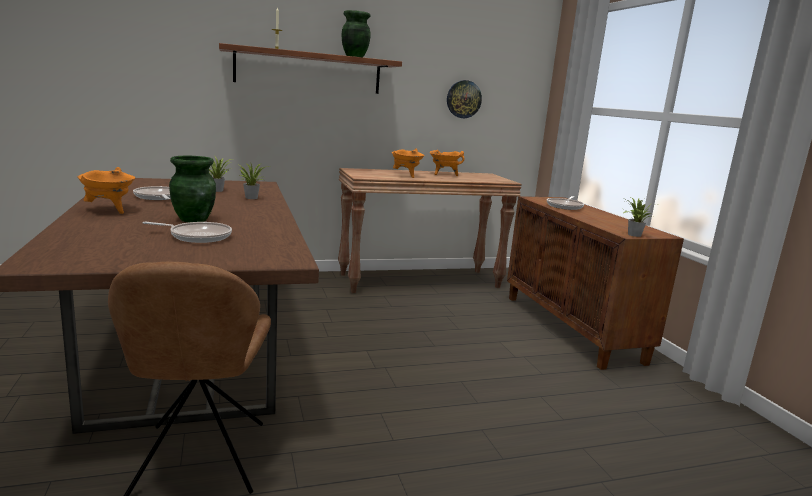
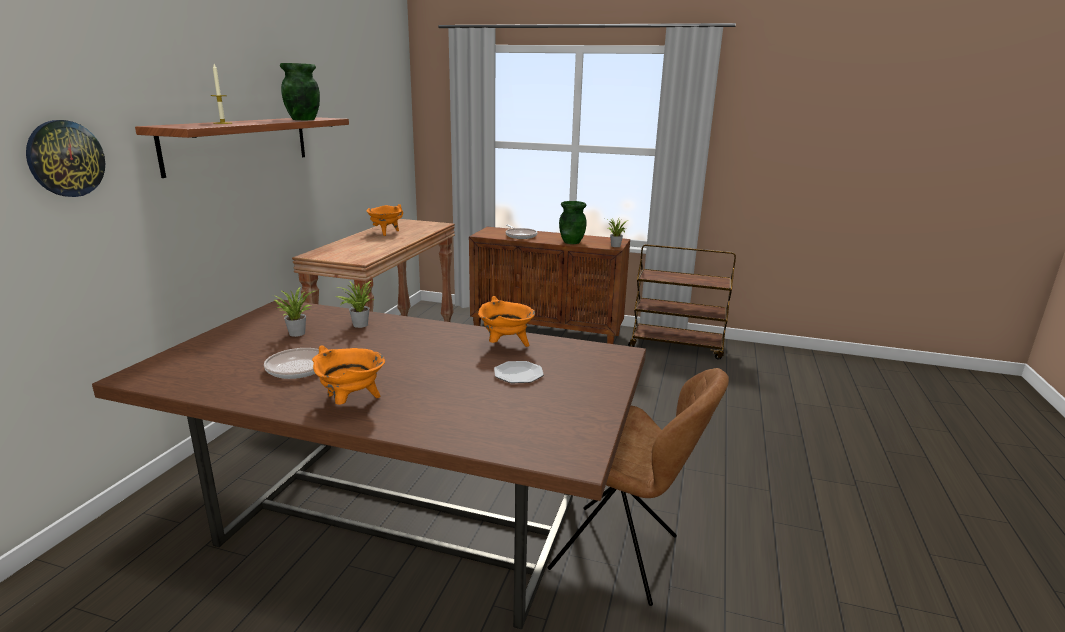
camera: 55 degrees left, 5 degrees up
(194, 219) = (443, 366): green vase -> green vase (571, 242)
(197, 236) = (518, 374): frying pan -> plate
(406, 176) = (376, 245): orange cooking pot -> orange cooking pot (506, 345)
(463, 99) = (365, 146): wall clock -> wall clock (65, 158)
(698, 410) = (676, 346): none -> brown cart

